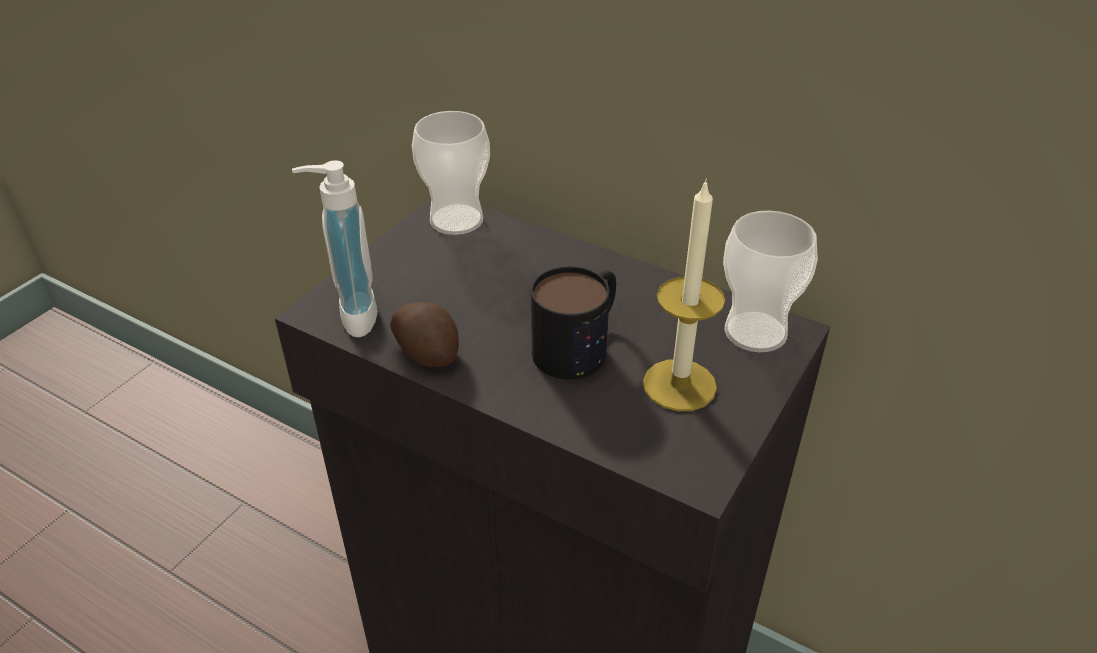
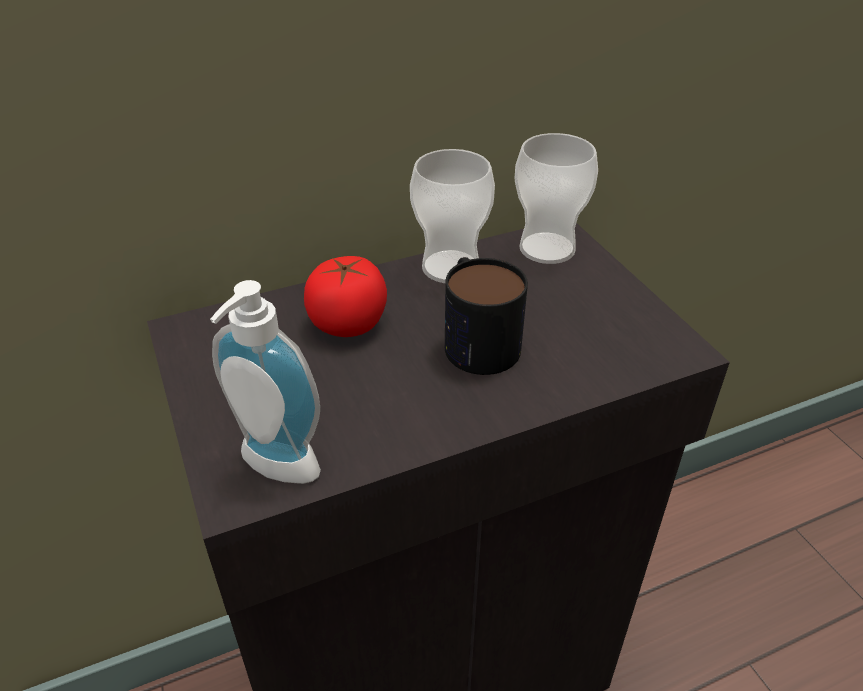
camera: 55 degrees left, 0 degrees up
(427, 350) = (390, 435): potato -> none
(456, 220) = (212, 329): cup -> cup (450, 267)
(527, 273) = (348, 323): none -> tomato
(679, 385) = (573, 310): candle -> none

